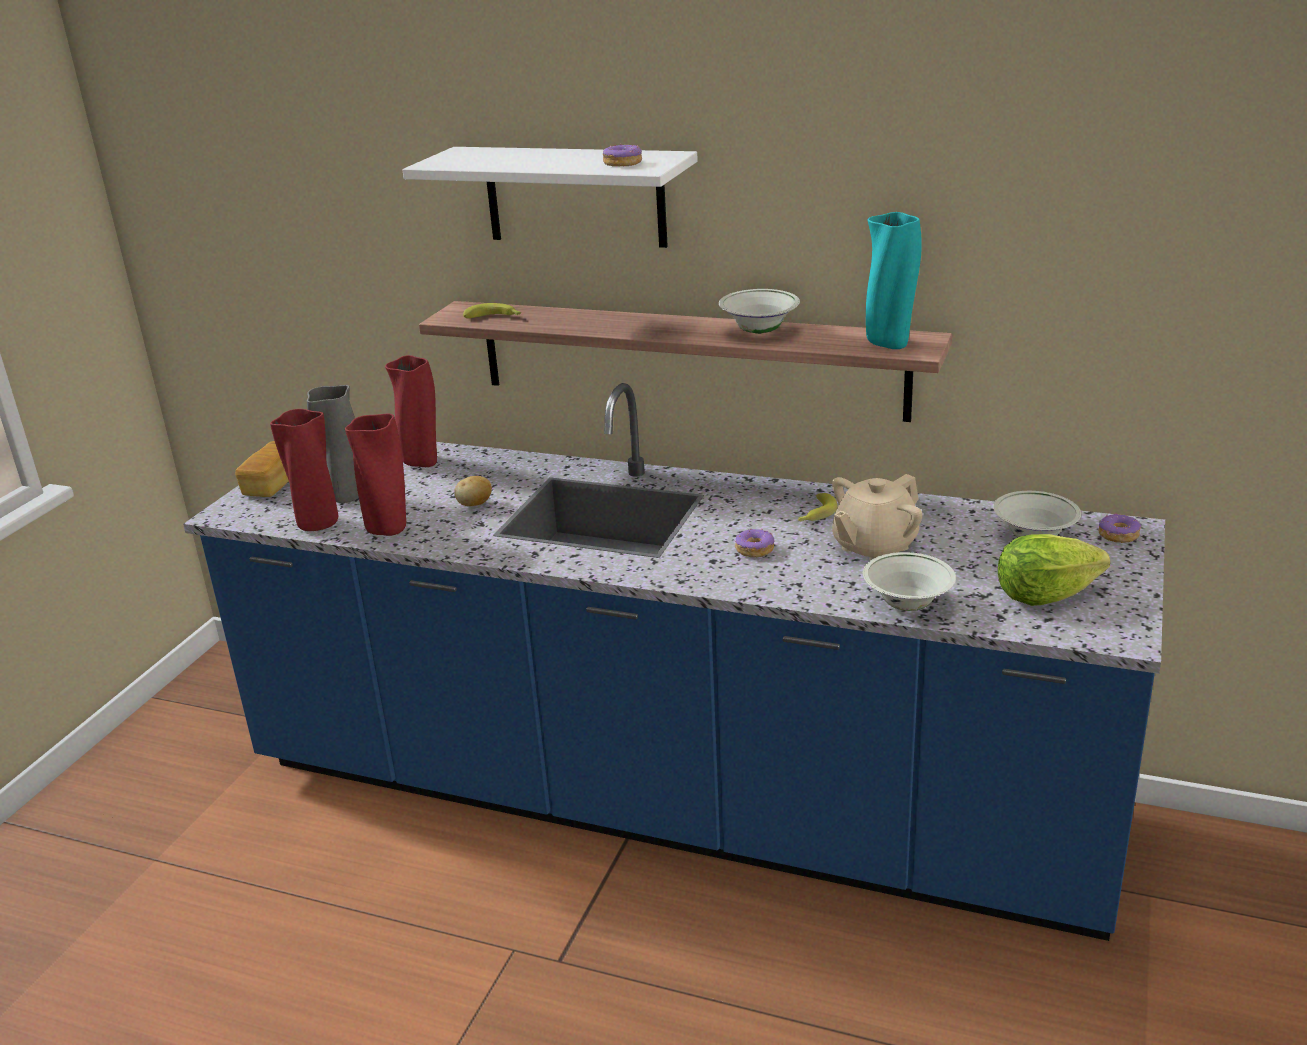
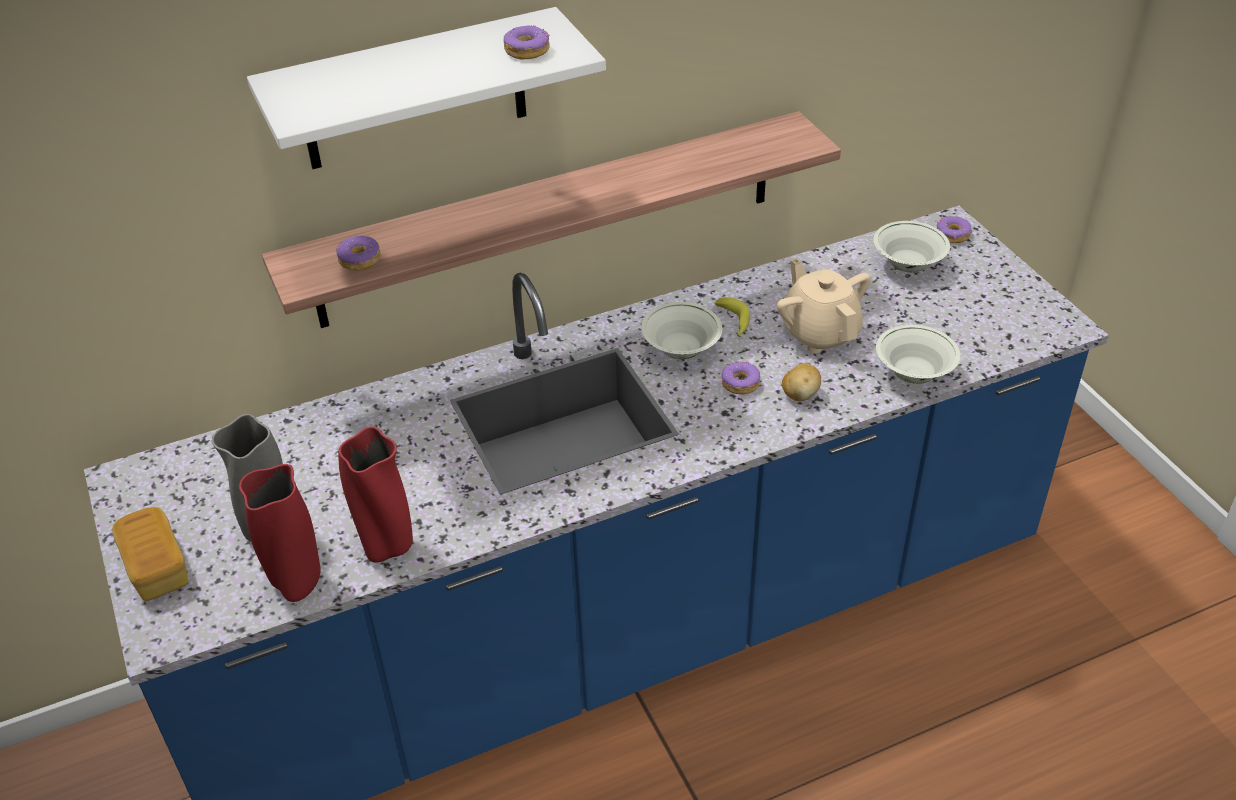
camera: 45 degrees left, 15 degrees up
(422, 462) = (288, 450): red vase -> none
(474, 504) = (427, 470): potato -> potato (800, 395)
(495, 318) = (360, 260): banana -> donut
(759, 331) = (649, 172): white bowl -> white bowl (681, 351)
(874, 547) = (820, 333): beige teapot -> beige teapot turned 150 degrees clockwise
(890, 344) = (776, 144): turquoise vase -> none
(1044, 596) = (981, 316): lettuce -> none

